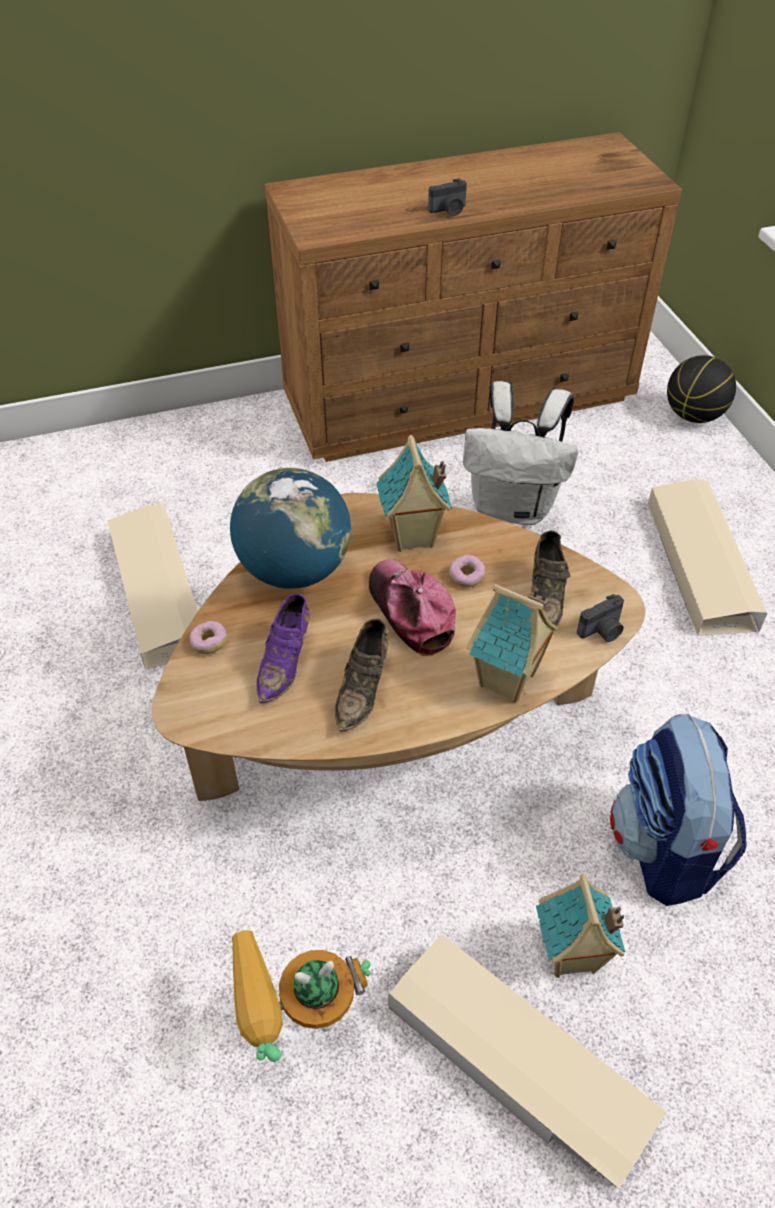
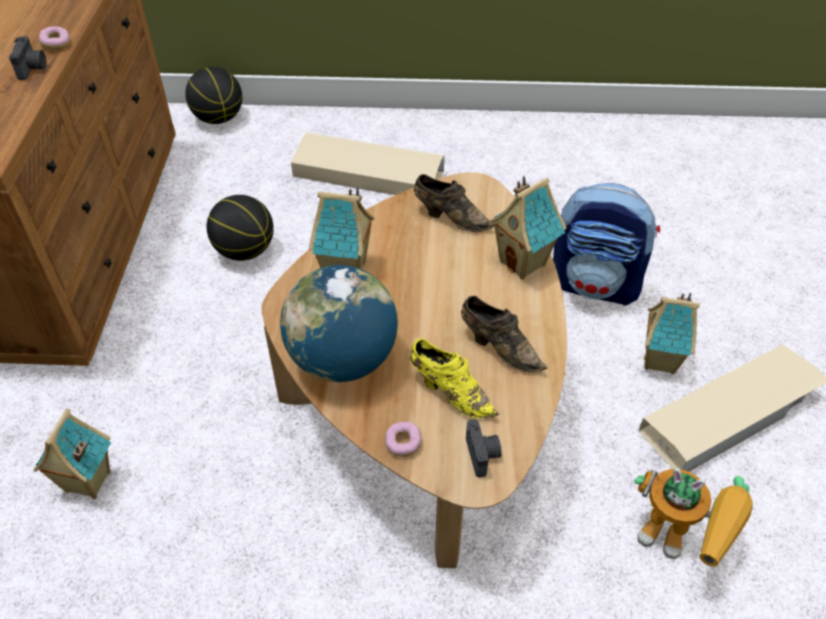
camera: 70 degrees left, 0 degrees up
(158, 591) = (177, 551): beige storage box -> none
(204, 511) = (87, 483): none -> toy house
(286, 662) = (450, 392): purple shoe -> yellow shoe
(297, 1023) = (680, 541): toy robot -> toy robot turned 60 degrees counterclockwise
(411, 611) = (429, 296): cap -> none
(466, 577) = (408, 253): donut -> donut (56, 44)
(514, 507) = (245, 250): white backpack -> basketball
(602, 631) = (496, 200): camera -> camera (483, 455)

